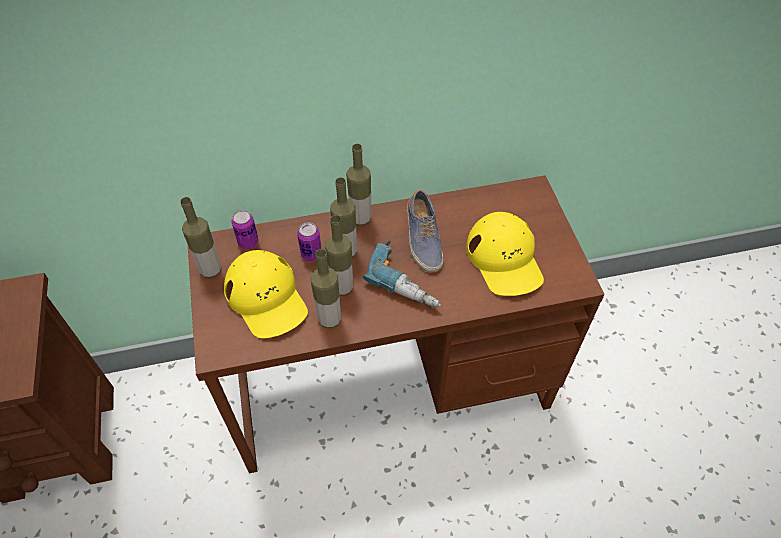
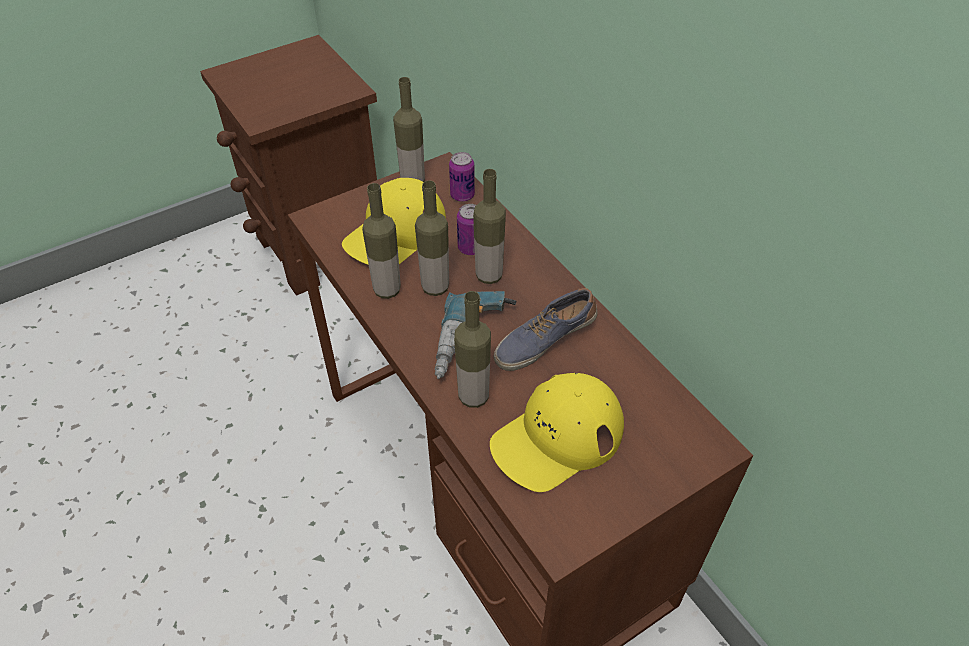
camera: 70 degrees right, 5 degrees down
(360, 219) = (545, 274): bottle -> bottle (473, 397)

